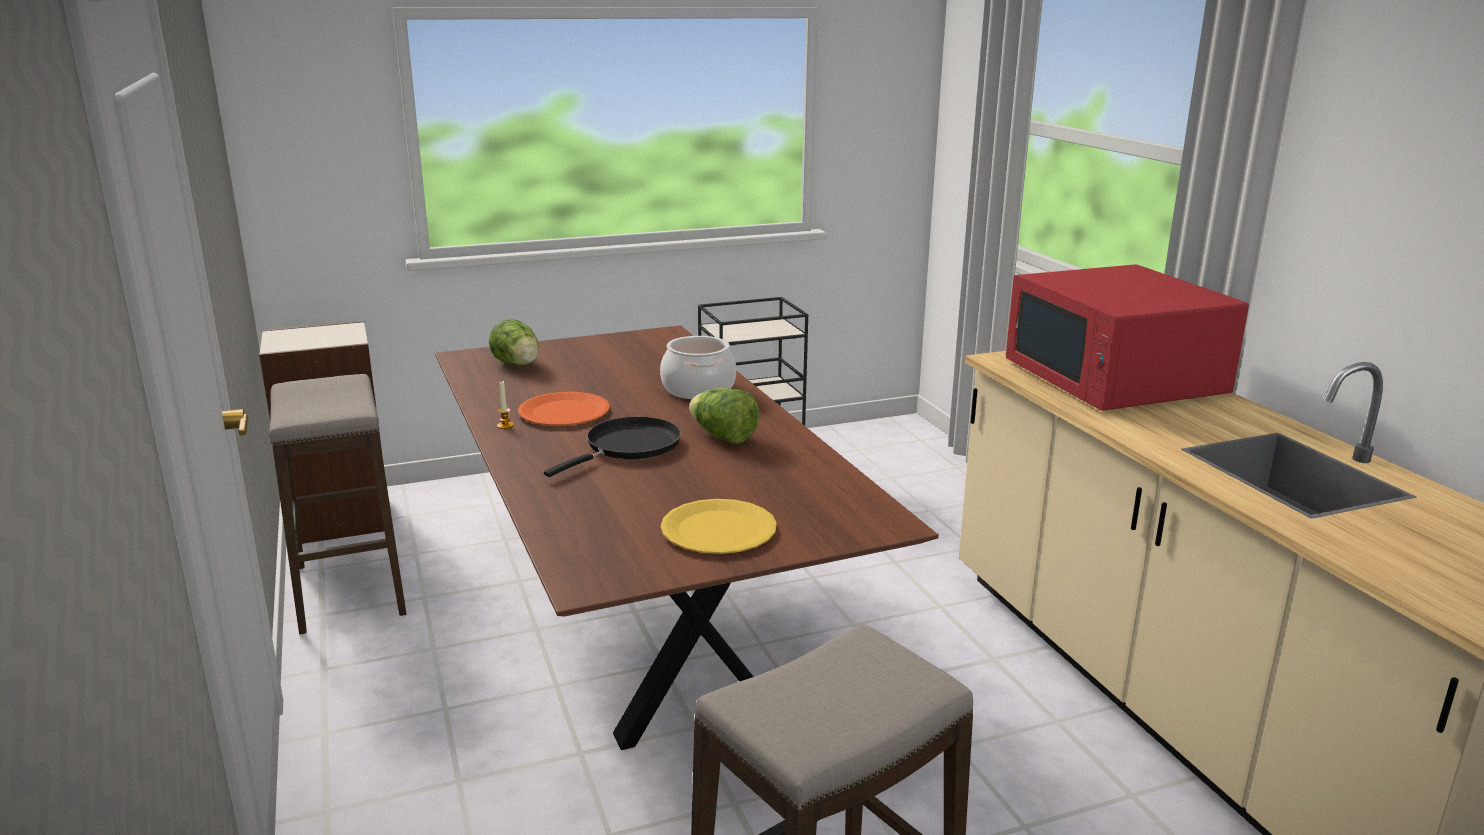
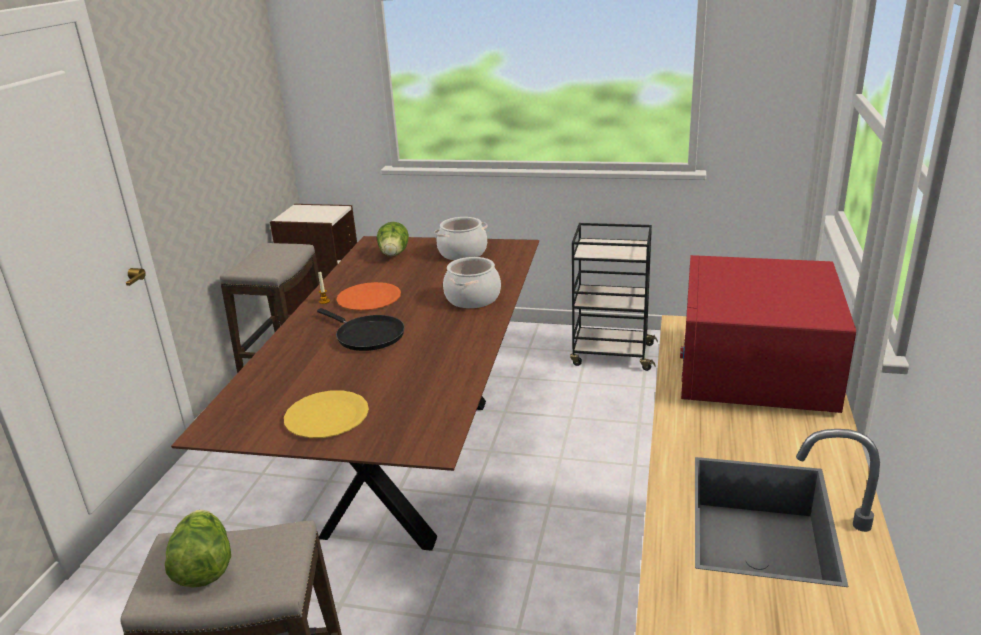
camera: 35 degrees right, 5 degrees up
(608, 350) = (462, 253): none -> cooking pot
(628, 447) = (367, 335): black frying pan -> black frying pan turned 60 degrees clockwise
(723, 437) = (432, 343): lettuce -> lettuce (204, 567)

